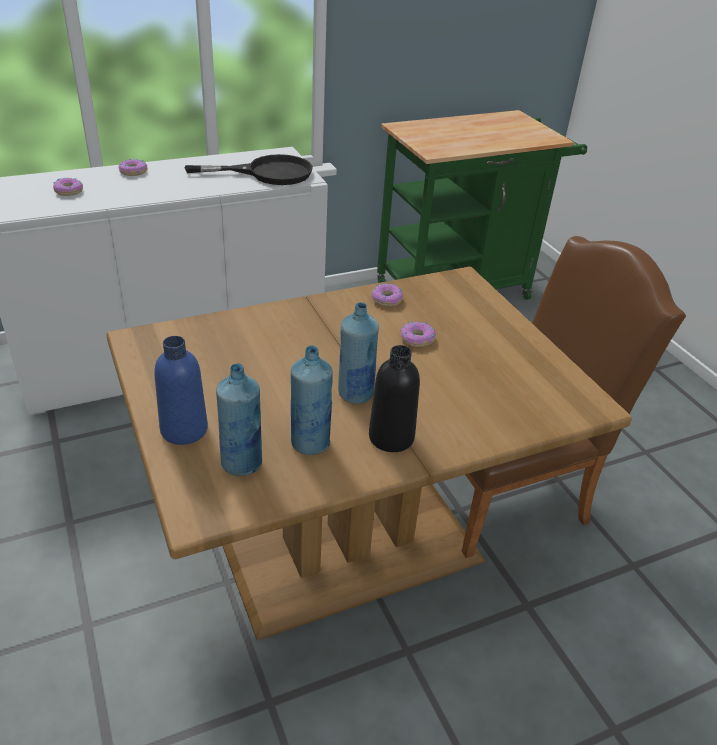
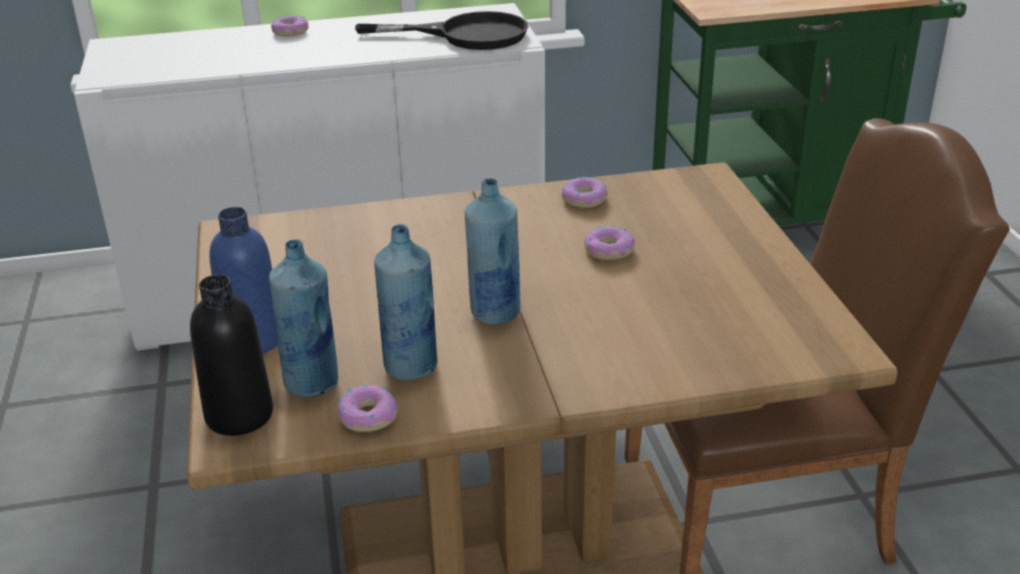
camera: 15 degrees right, 5 degrees down
(69, 191) = (201, 53): donut -> donut (368, 416)
(391, 437) = (524, 368): black bottle -> black bottle (239, 415)

